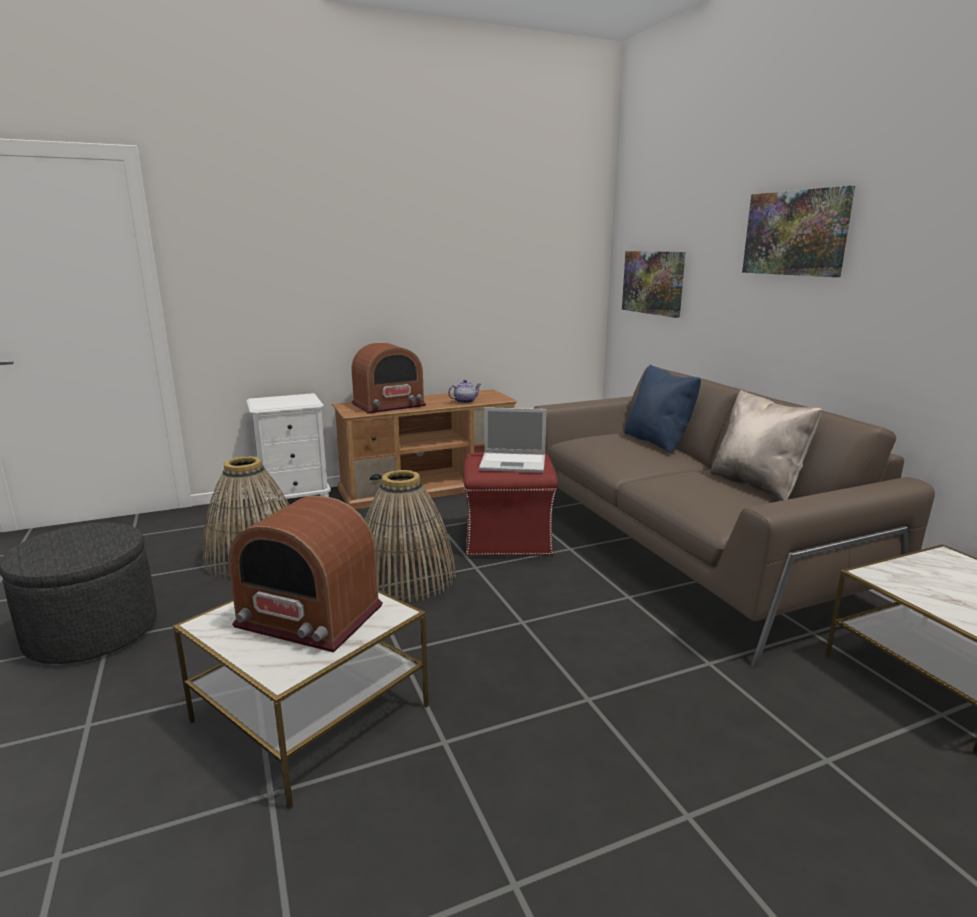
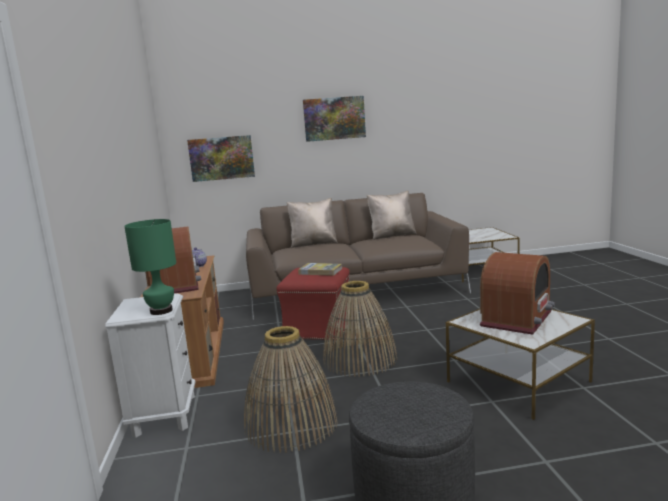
camera: 75 degrees left, 5 degrees down
(265, 406) = (161, 311): none -> green table lamp
(514, 463) = (320, 271): laptop -> book
(658, 442) = (313, 244): blue pillow -> beige pillow

